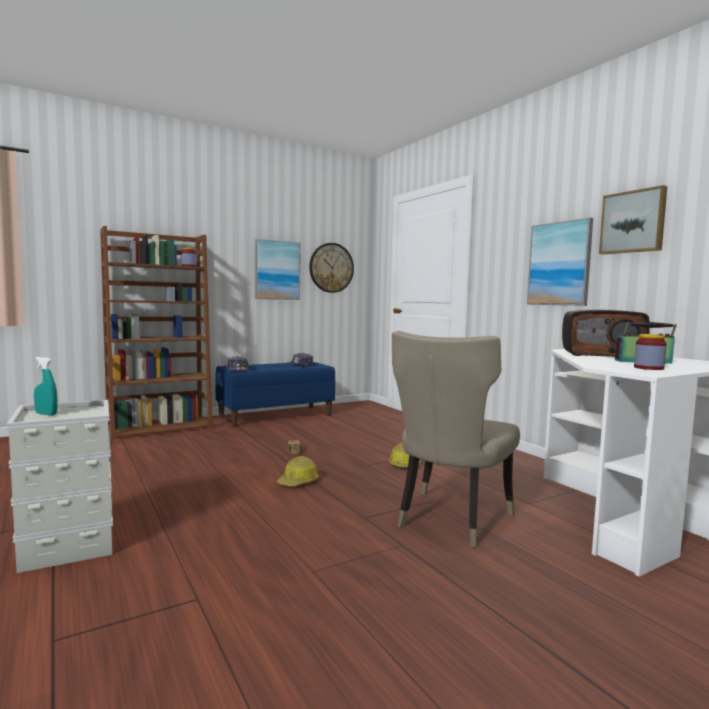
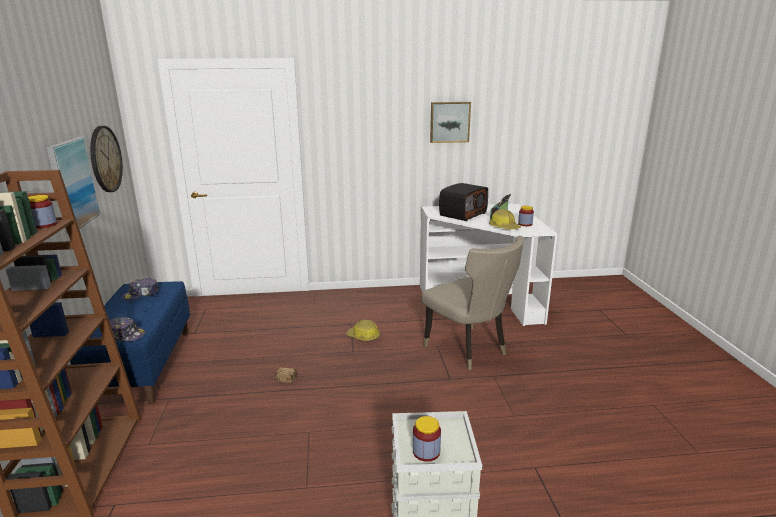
camera: 65 degrees left, 15 degrees up
(46, 414) = (426, 452): turquoise spray bottle -> jar
(298, 482) = (366, 392): hard hat -> hard hat (504, 227)
(559, 264) = (396, 148): picture -> none

